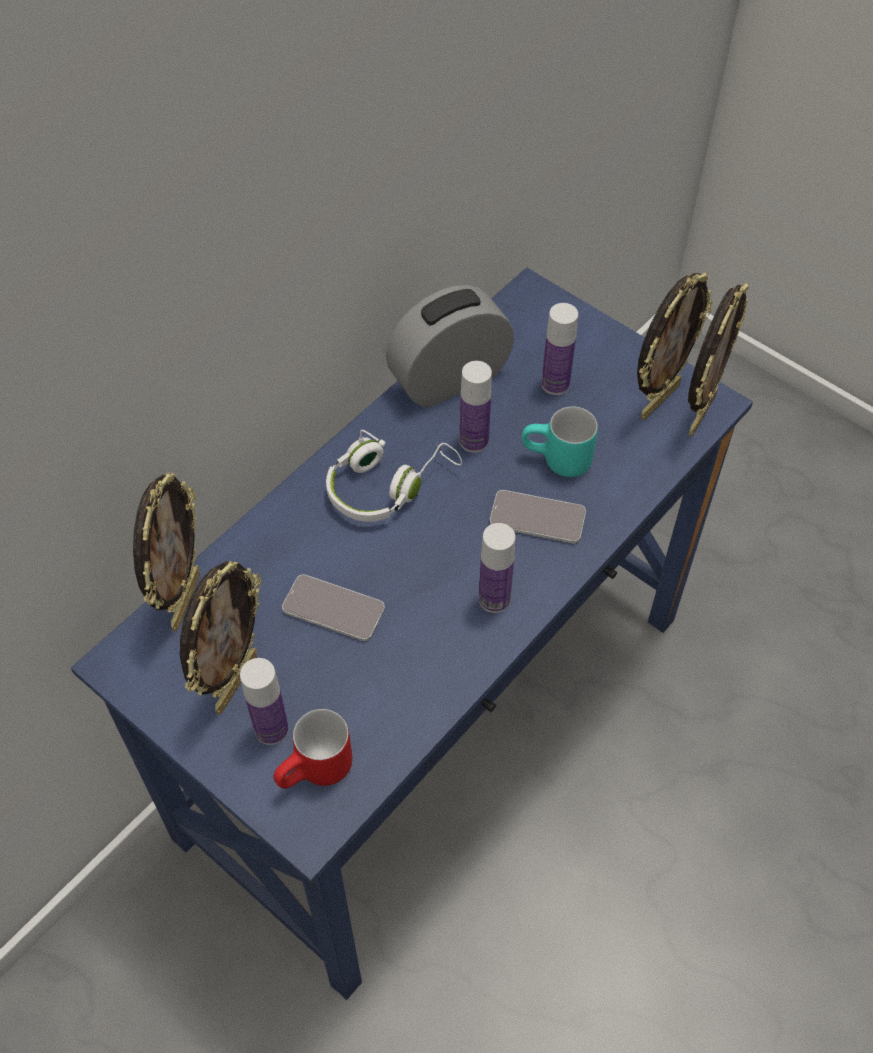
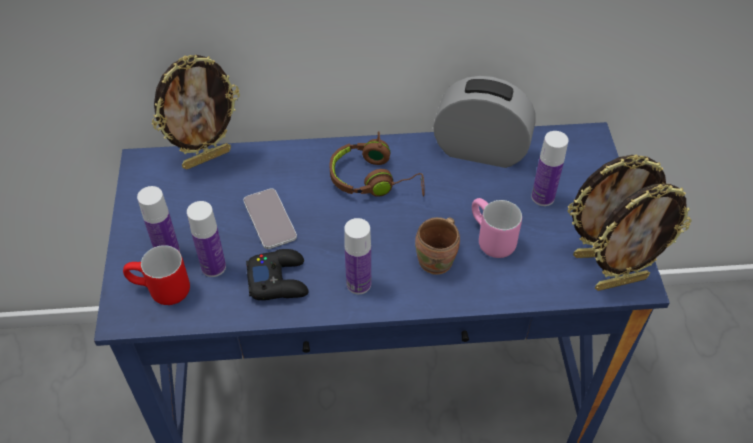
camera: 45 degrees right, 5 degrees down
(235, 682) = (180, 215): picture frame -> none
(387, 485) = (375, 179): white headphones -> brown headphones
(417, 660) = (278, 280): none -> black game controller
(474, 441) = (453, 192): bottle -> bottle (213, 267)
(537, 518) = (438, 261): phone -> brown mug
(556, 462) = (488, 240): turquoise mug -> pink mug

